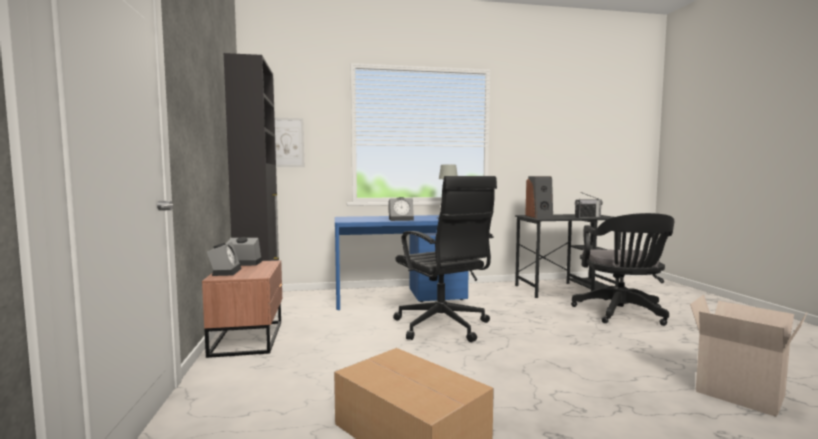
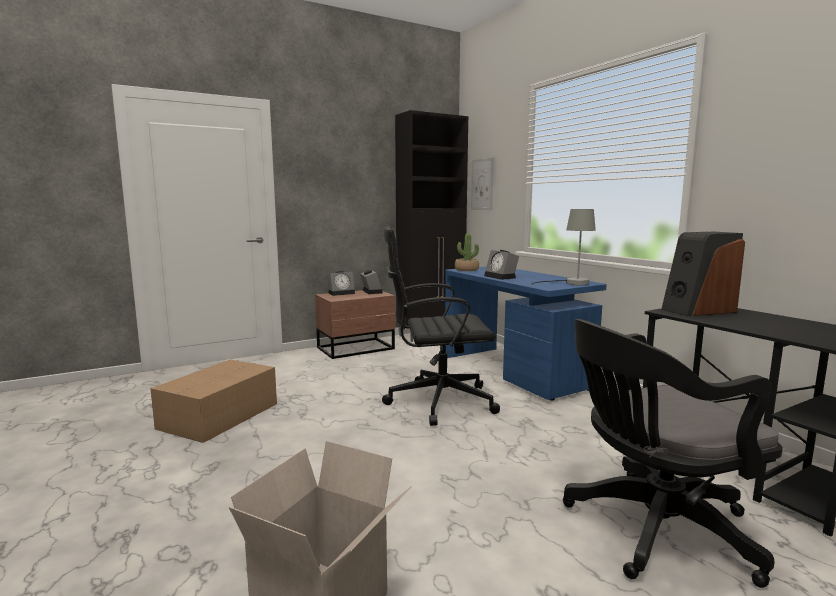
camera: 70 degrees right, 5 degrees up
(350, 220) = (466, 270): none -> potted plant
(443, 327) = (437, 401): black office chair -> black office chair turned 45 degrees clockwise
(587, 217) = (775, 332): radio -> none

